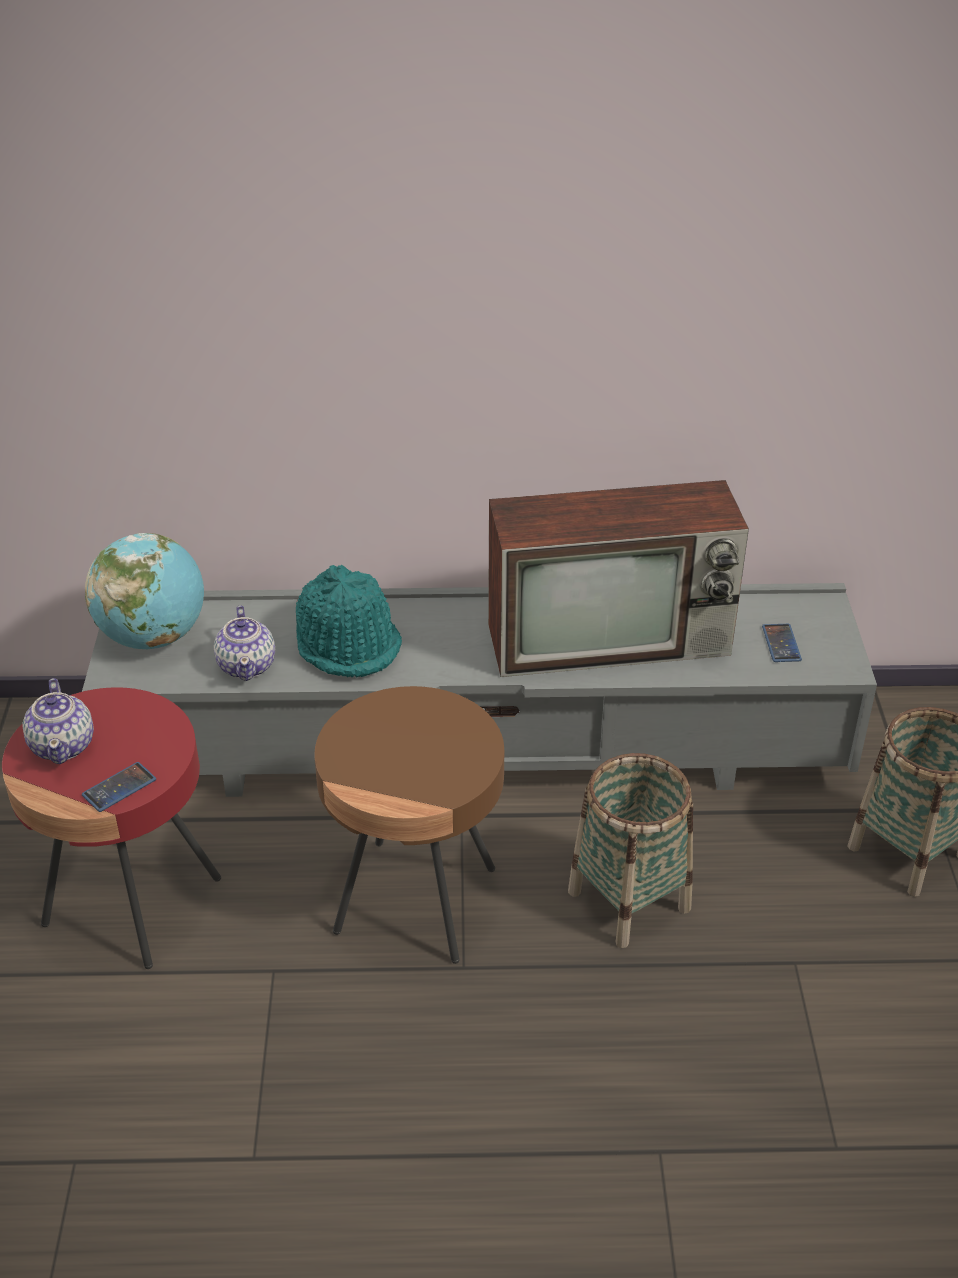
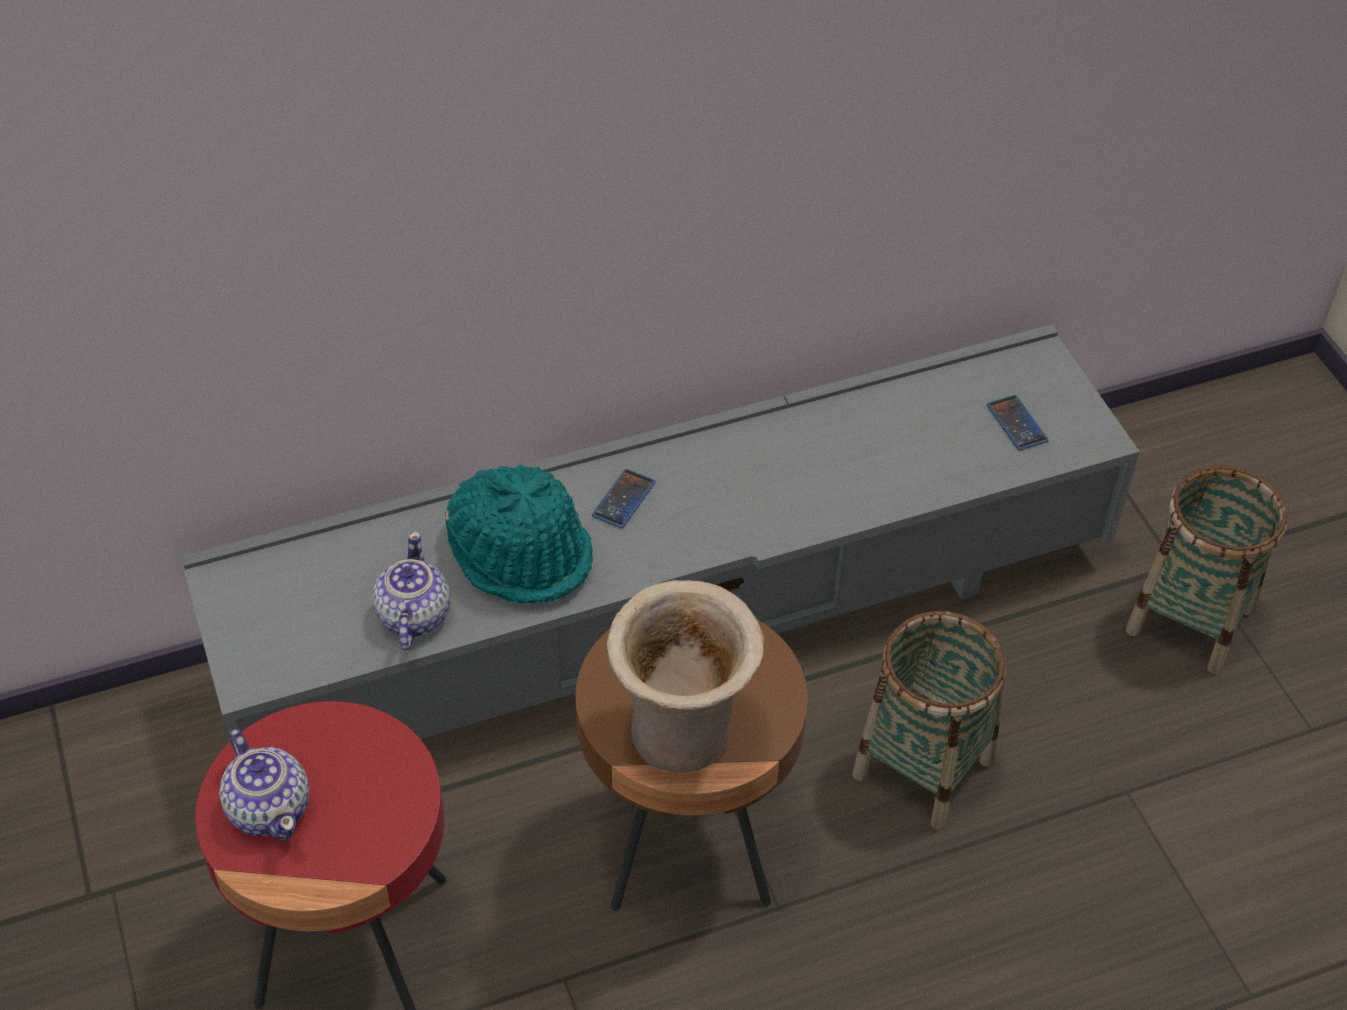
camera: 20 degrees left, 10 degrees up
(119, 787) = (372, 847): phone -> phone (623, 499)
(154, 637) = (273, 606): globe -> none
(247, 665) = (412, 616): teapot -> teapot turned 150 degrees counterclockwise
(388, 775) = (684, 736): none -> beige vase
(612, 638) = (828, 464): television -> none

